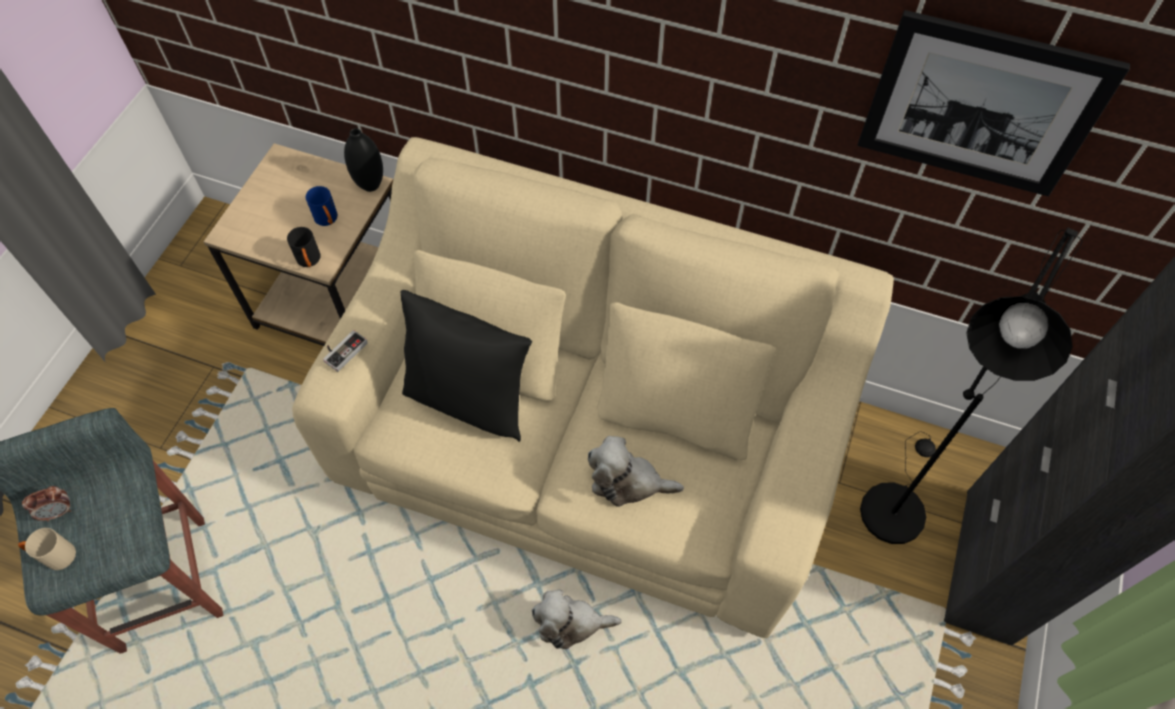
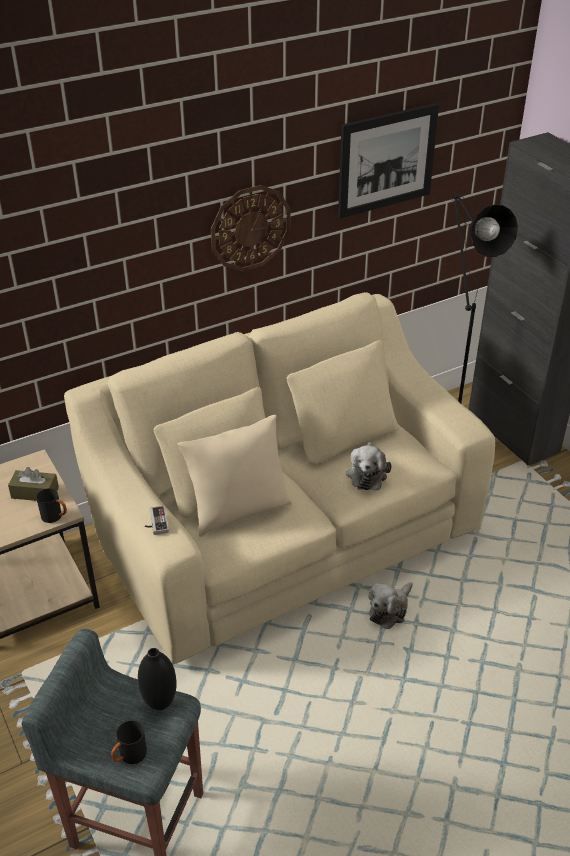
camera: 50 degrees left, 20 degrees down
(54, 556) = (129, 757): beige mug -> black mug
(59, 511) = (97, 736): alarm clock -> none
(328, 220) = (35, 493): blue mug -> brown tissue box
(370, 185) = (35, 460): black vase -> black vase (160, 703)
(469, 399) = (238, 510): black pillow -> beige pillow
(628, 481) = (367, 473): plush toy -> plush toy turned 45 degrees counterclockwise
(700, 82) = (250, 228): none -> wall clock

